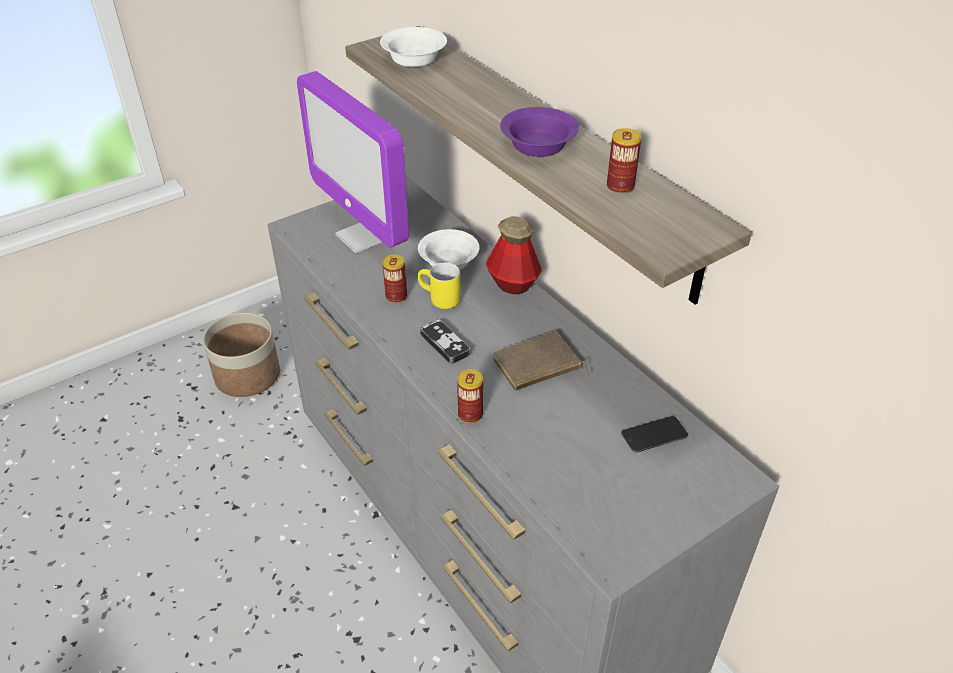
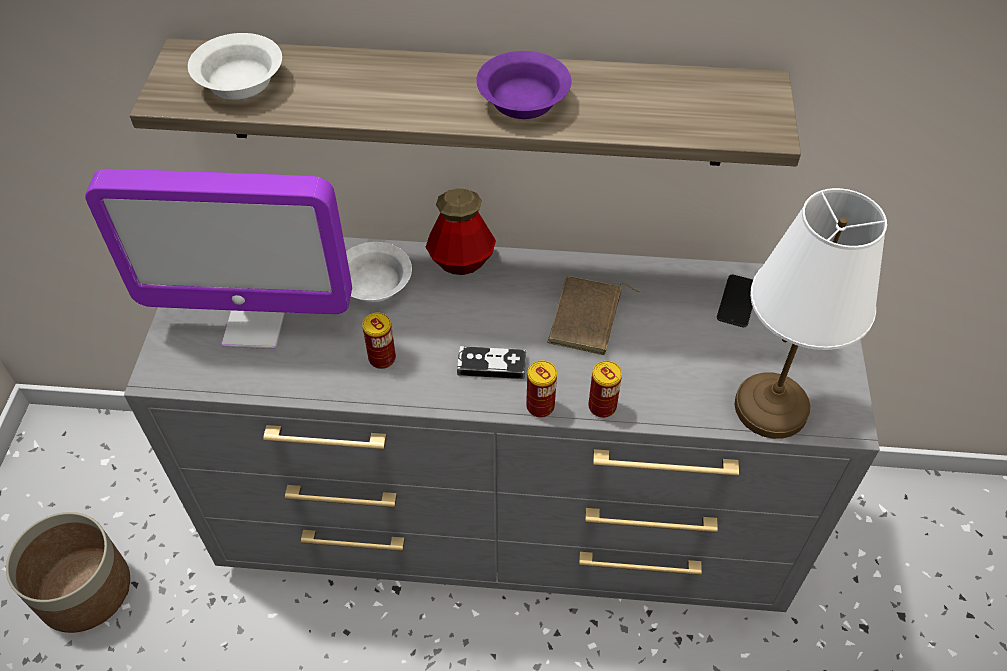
camera: 50 degrees left, 10 degrees up
(438, 300) = (424, 330): yellow mug -> none
(575, 508) = (772, 407): none -> white table lamp
(620, 187) = (648, 96): can -> can (540, 406)

